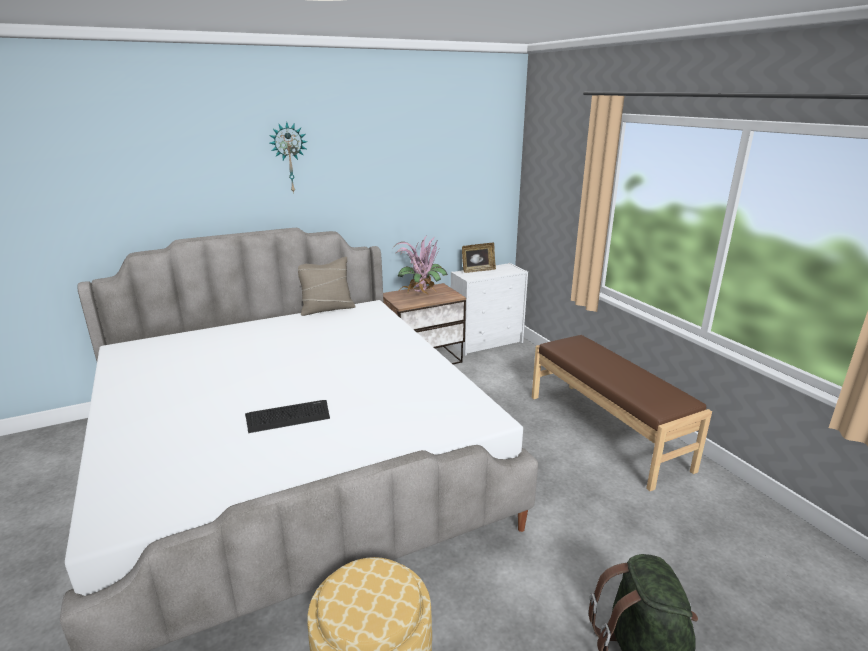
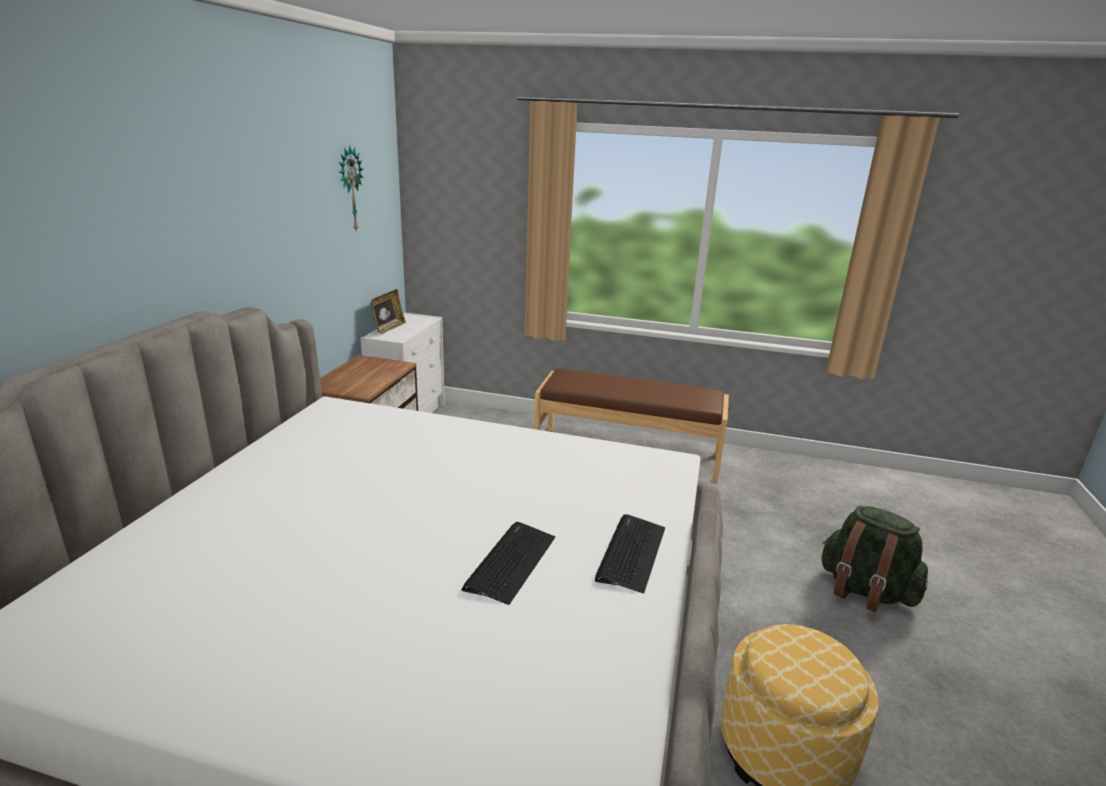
camera: 50 degrees left, 0 degrees up
(289, 158) = (169, 192): wall clock -> wall clock (349, 189)
(327, 309) = (275, 430): beige pillow -> none
(346, 449) = (631, 553): none -> keyboard
(420, 297) = (364, 377): potted plant -> none

